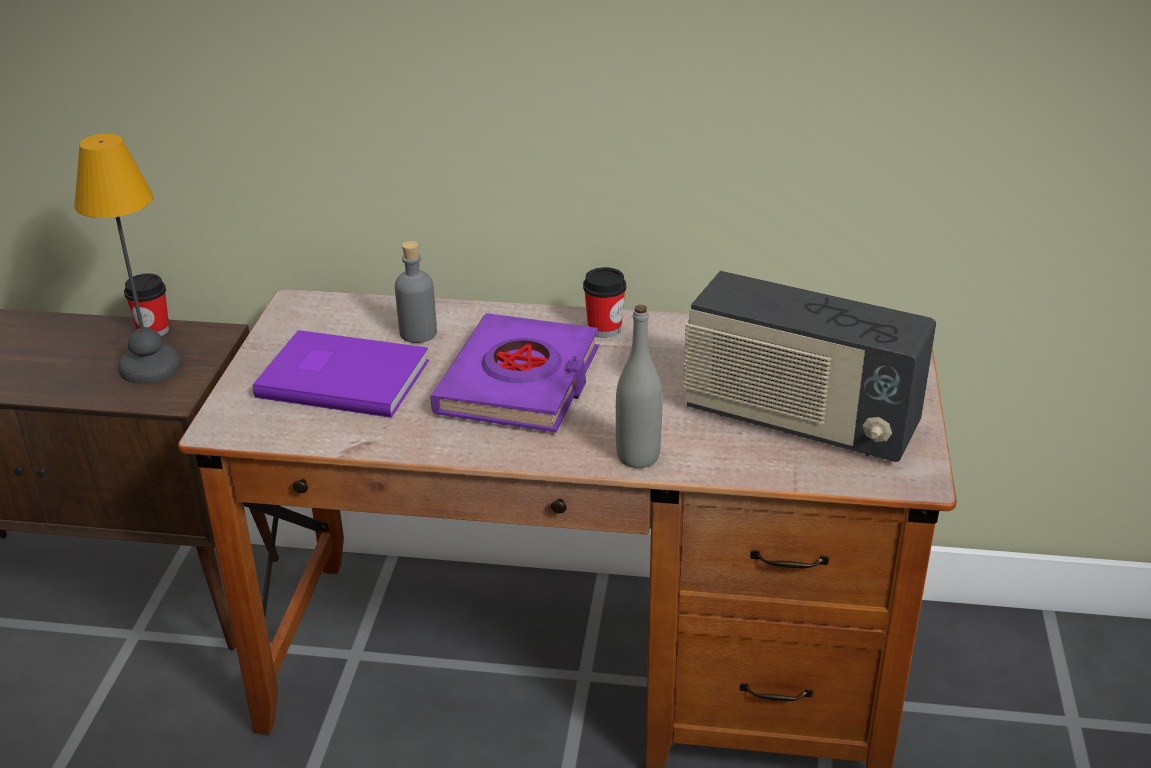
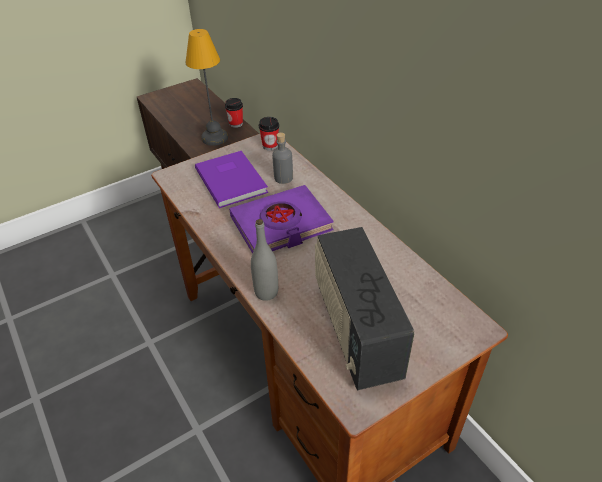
camera: 50 degrees right, 10 degrees up
(604, 329) = (352, 223): cup -> cup (270, 146)

